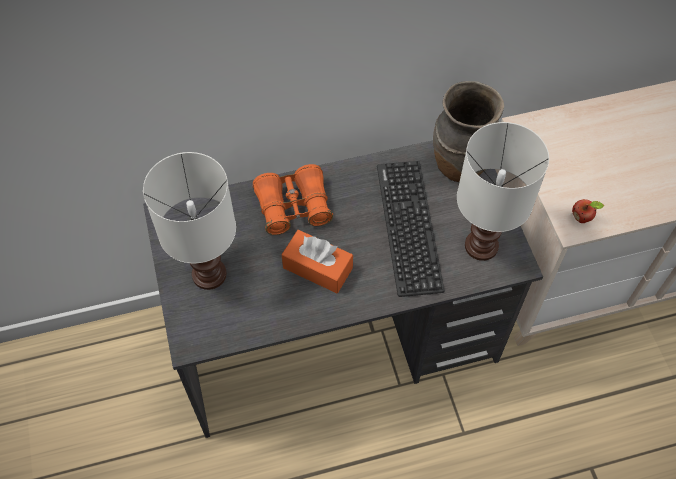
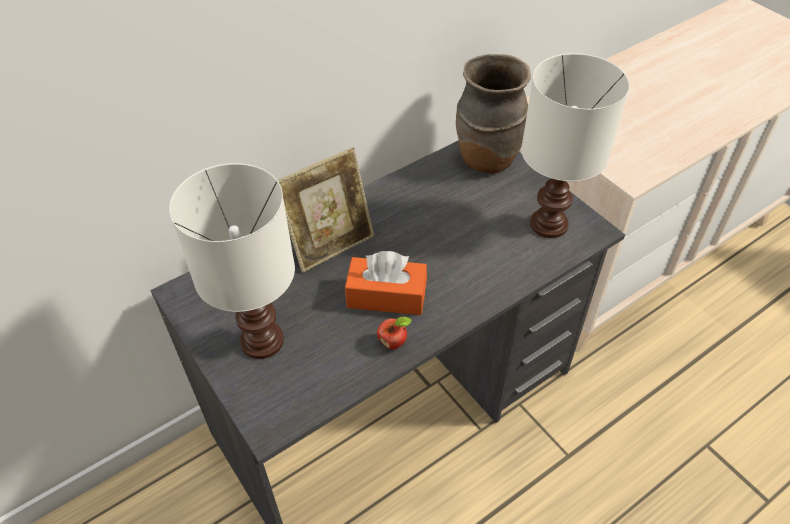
camera: 20 degrees left, 10 degrees down
(293, 207) = (331, 244): orange binoculars -> picture frame
(409, 227) = (465, 228): keyboard -> none
(582, 218) = (636, 168): apple -> apple (394, 343)

